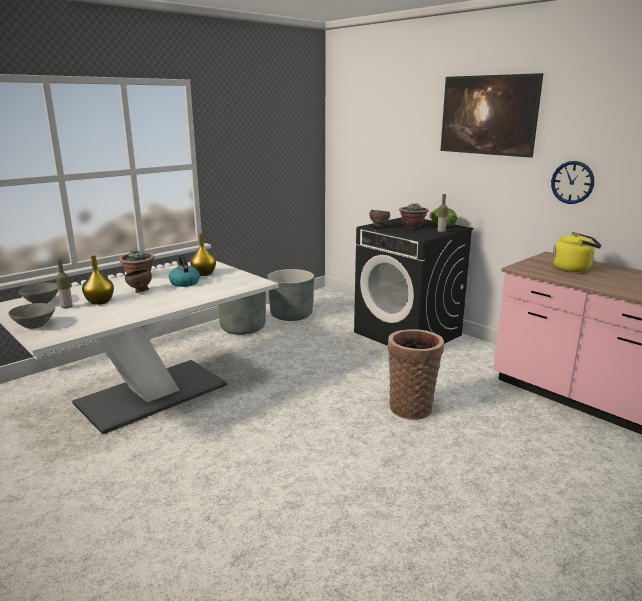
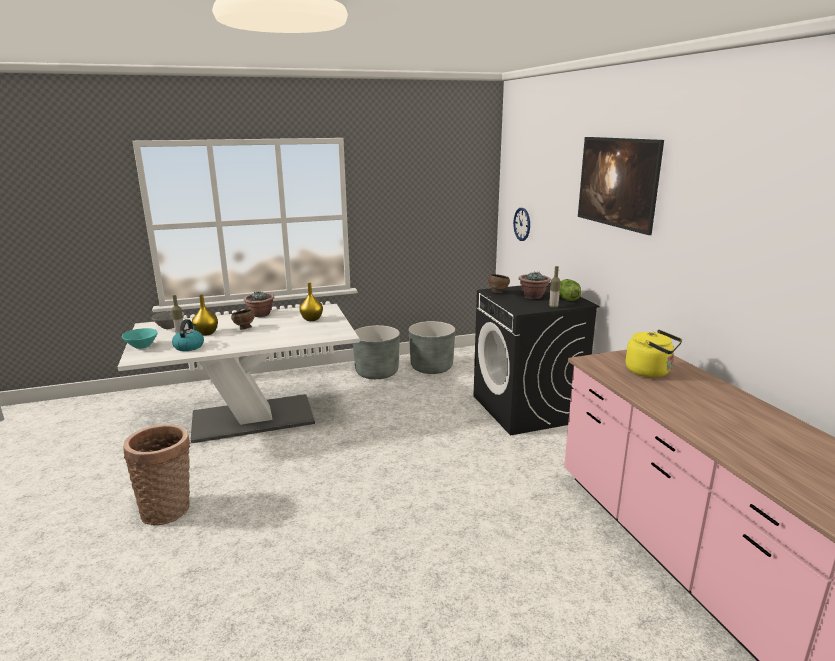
camera: 25 degrees right, 0 degrees up
(35, 326) = (142, 346): grey bowl -> turquoise bowl
(184, 283) = (286, 325): kettle -> kettle (189, 346)
(411, 406) = (454, 484): basket -> basket (168, 509)
(572, 182) = (684, 269): wall clock -> wall clock (522, 224)

